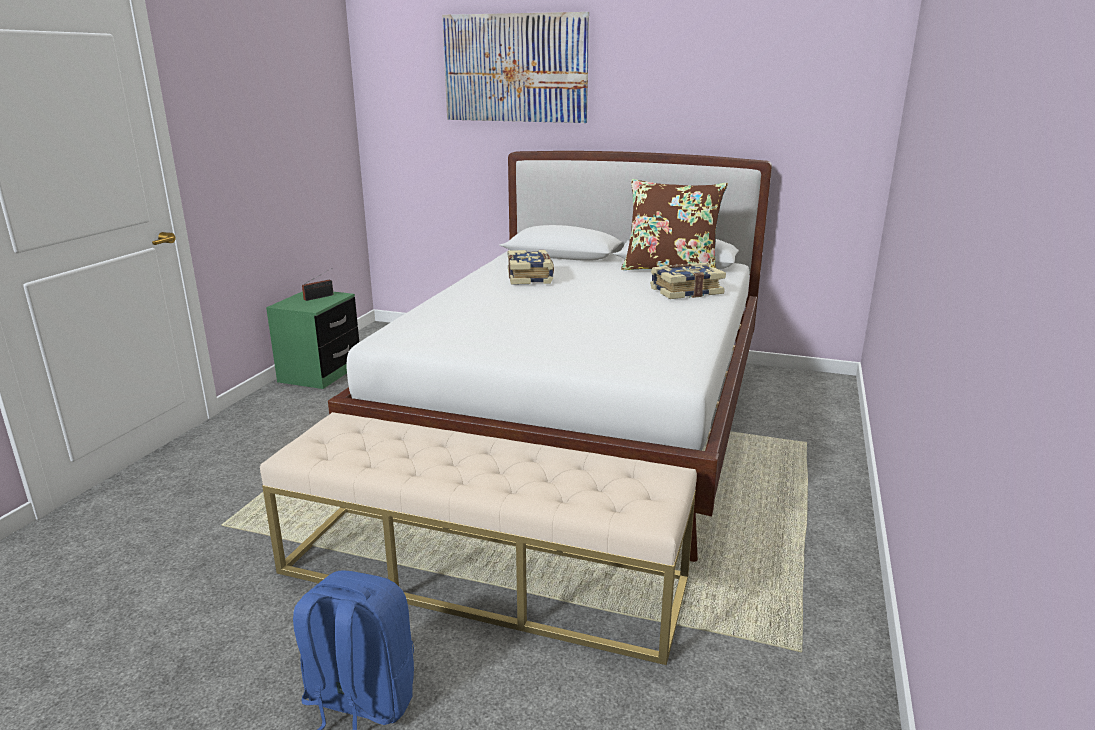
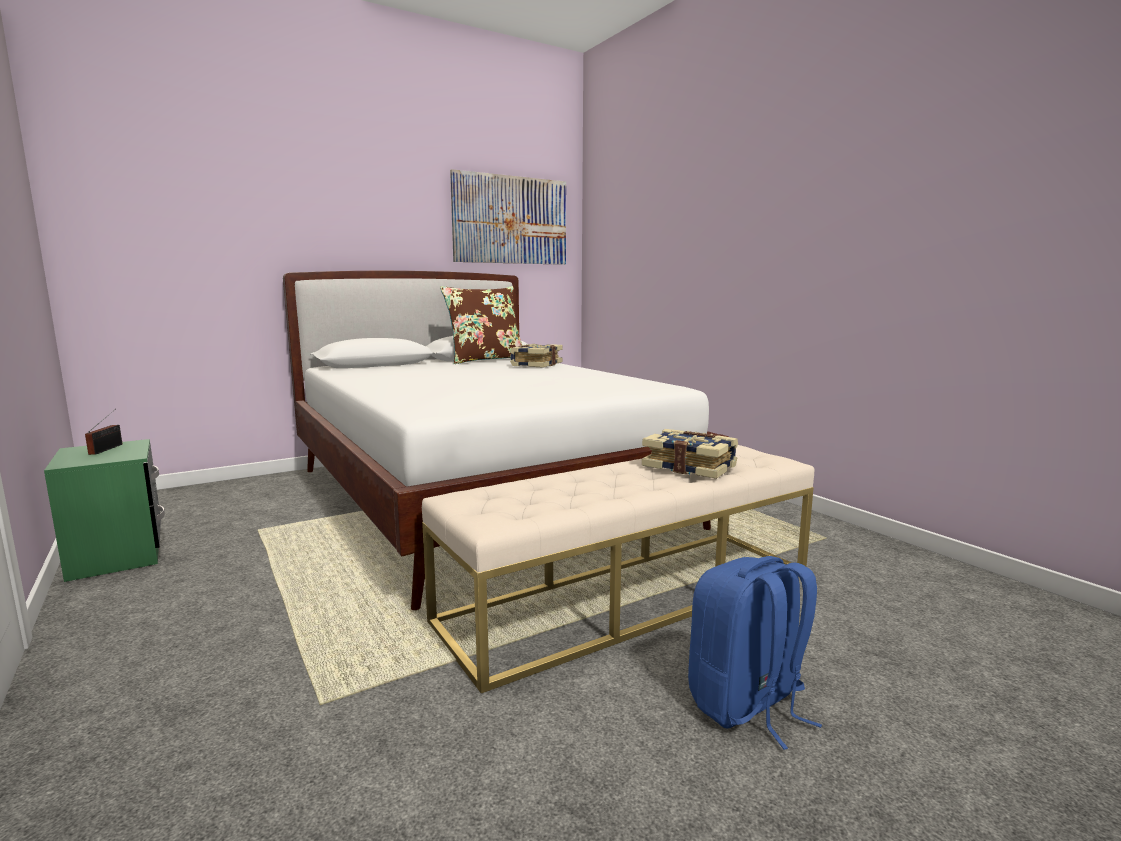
camera: 50 degrees left, 10 degrees down
(515, 68) = (276, 190): picture -> picture (510, 220)
(531, 277) = (405, 374): book -> book (690, 466)

